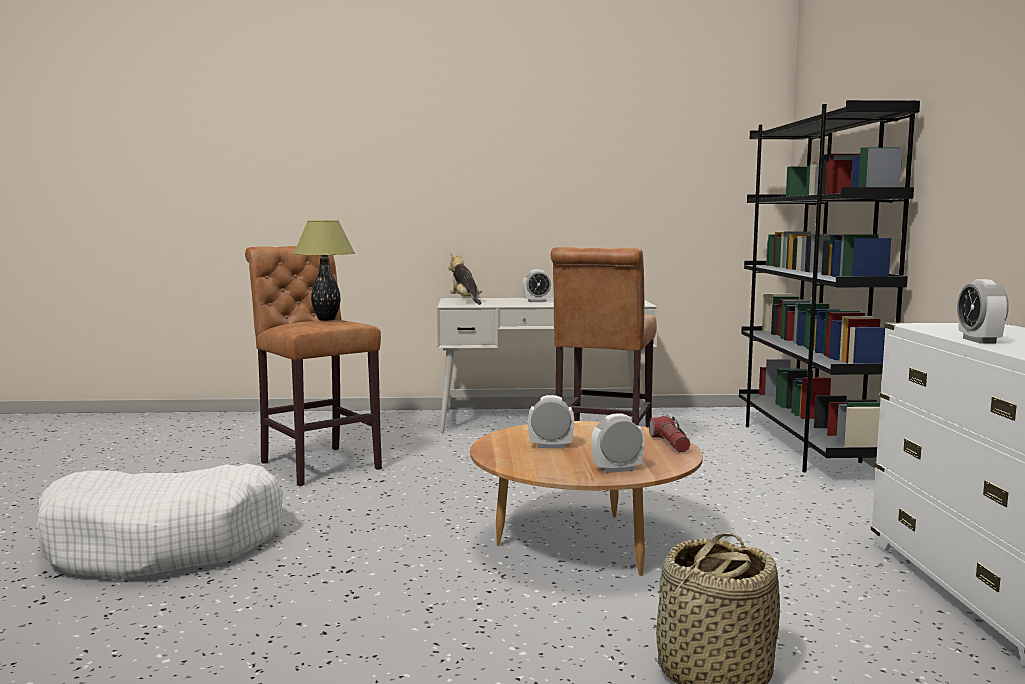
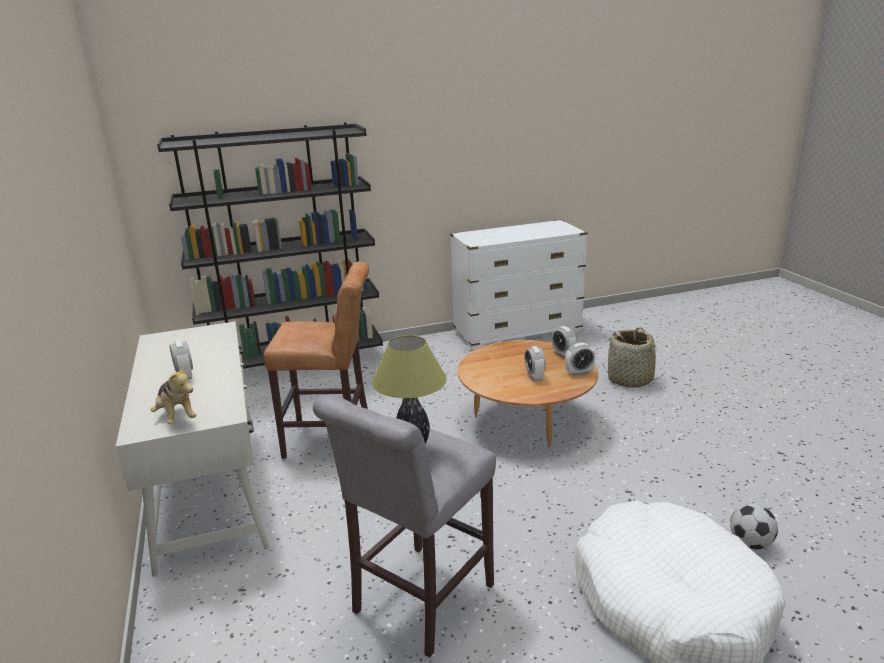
camera: 105 degrees left, 15 degrees up
(156, 616) = (750, 543): none -> football
(317, 464) = (418, 603): brown stool -> grey stool
(465, 301) = (176, 417): plush toy -> plush toy turned 90 degrees counterclockwise
(670, 443) = (502, 347): flashlight -> none
(979, 340) = (521, 237): alarm clock -> alarm clock (579, 372)

